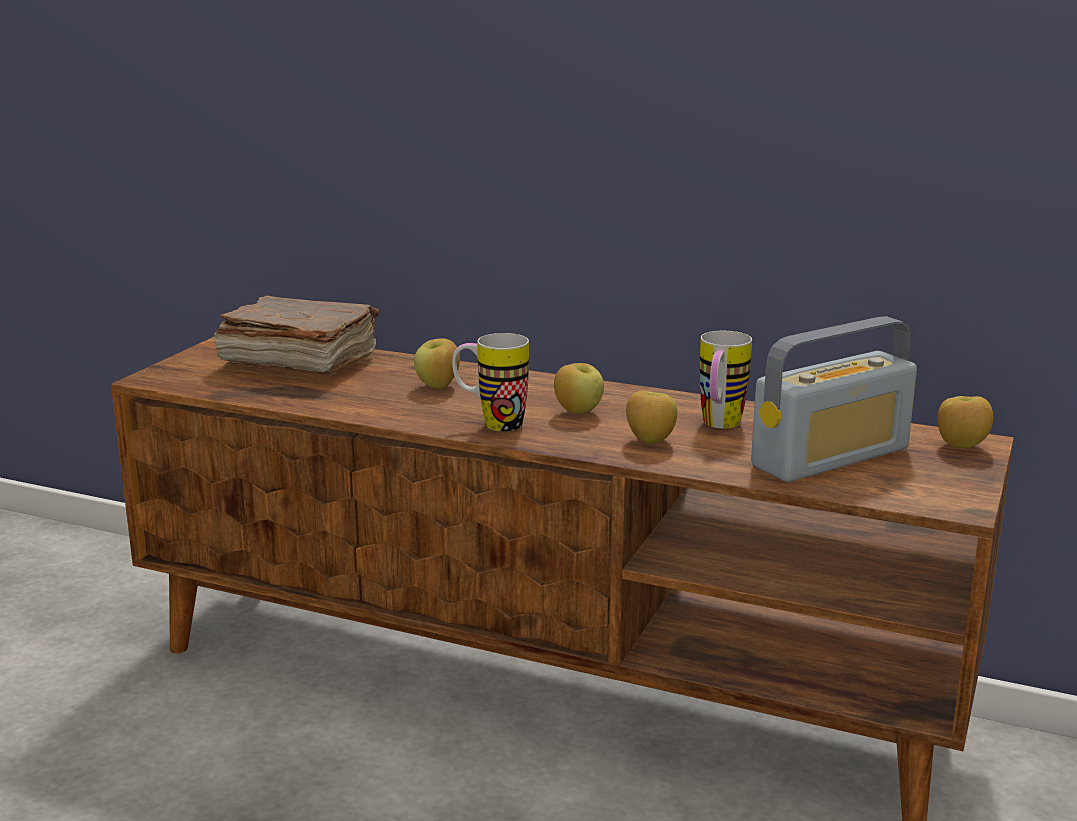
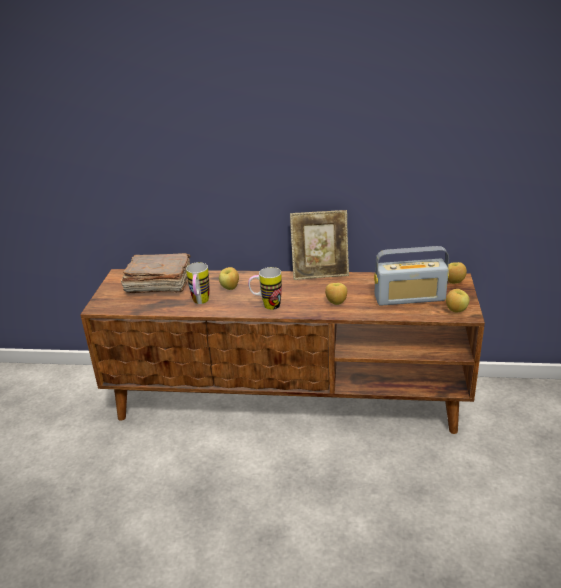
camera: 15 degrees left, 10 degrees up
(578, 411) = (298, 292): apple -> apple (456, 310)
(651, 389) = (320, 273): none -> picture frame
(719, 426) = (358, 289): mug -> mug (200, 303)
(830, 457) = (409, 298): radio -> radio turned 45 degrees clockwise

